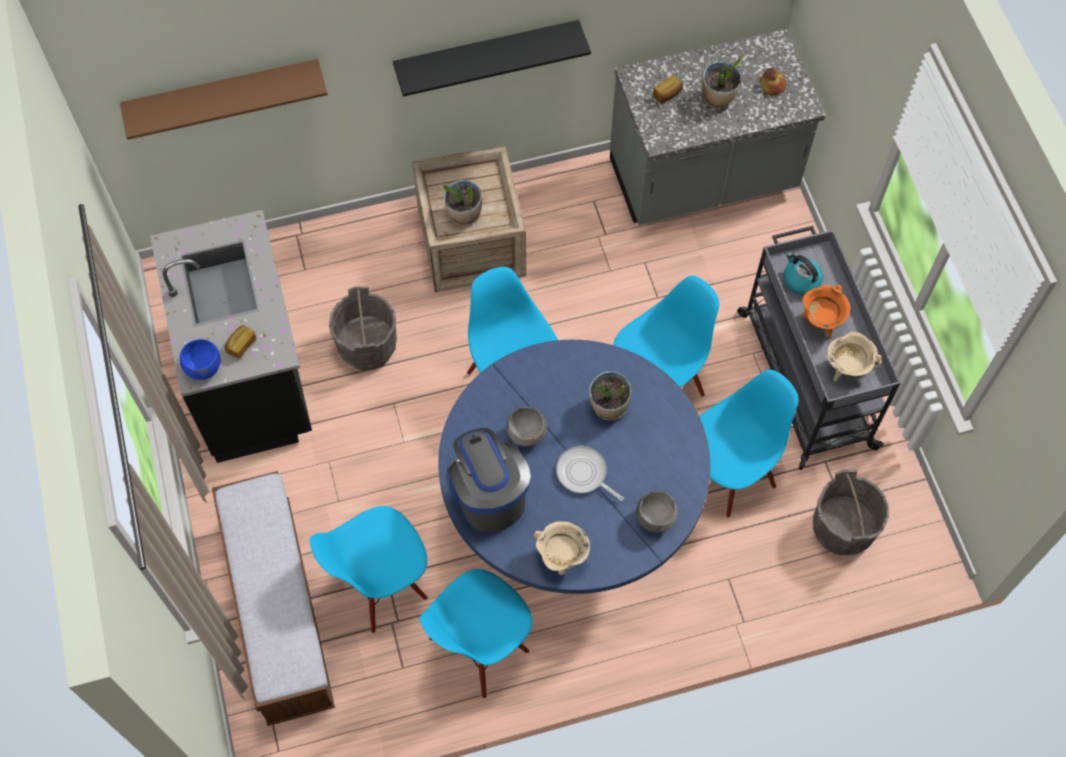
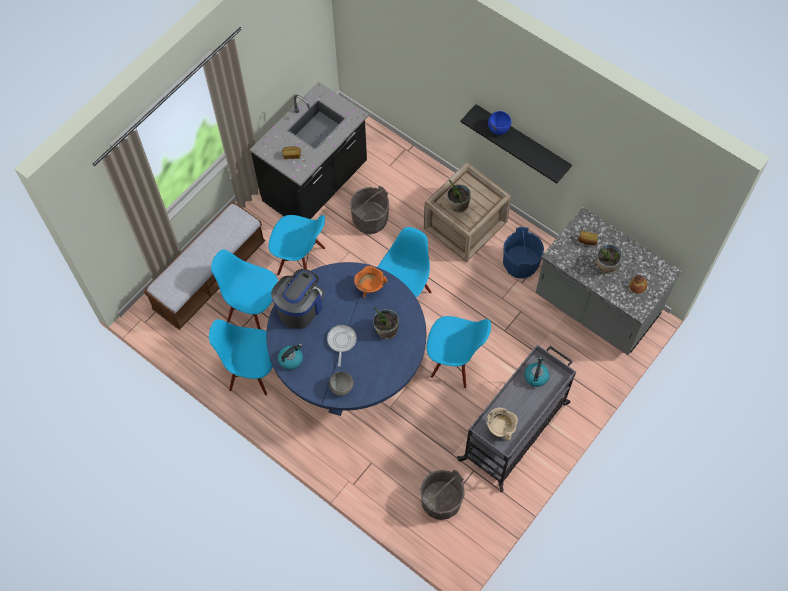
camera: 55 degrees right, 0 degrees up
(203, 368) = (268, 149): blue bowl -> blue bowl (498, 129)
(224, 94) = (396, 51): brown shelf -> none
(527, 434) = (343, 304): grey bowl -> none
(561, 557) = (291, 359): beige cooking pot -> kettle
(578, 218) = (520, 264): none -> blue bucket
(728, 473) = (429, 427): blue chair -> blue chair (301, 262)
(821, 322) = (519, 400): orange cooking pot -> orange cooking pot (370, 288)

